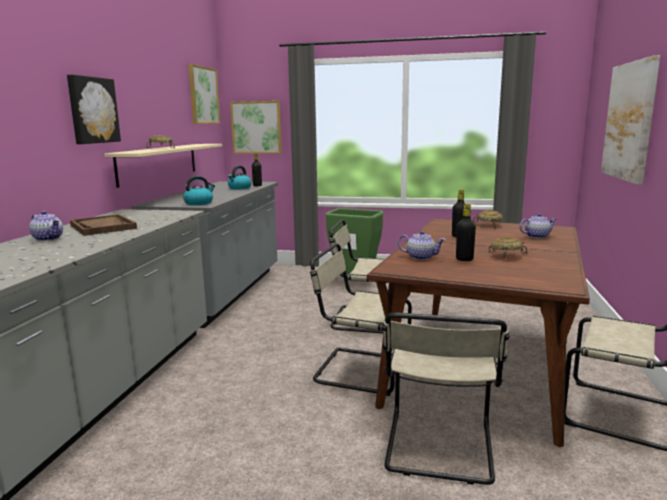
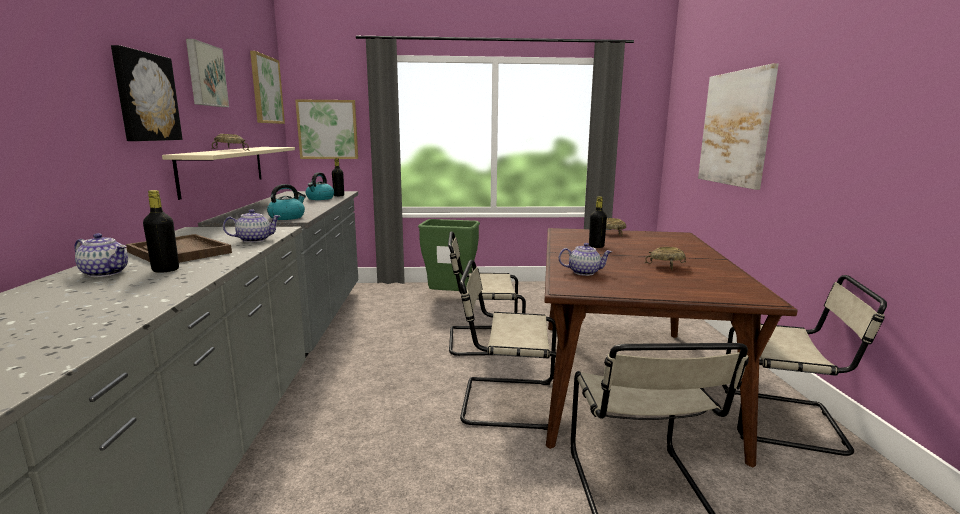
camera: 15 degrees left, 0 degrees up
(144, 89) = (205, 75): none -> picture
(464, 259) = (630, 272): black bottle -> black bottle (165, 270)
(537, 236) = (670, 244): teapot -> teapot (254, 240)

